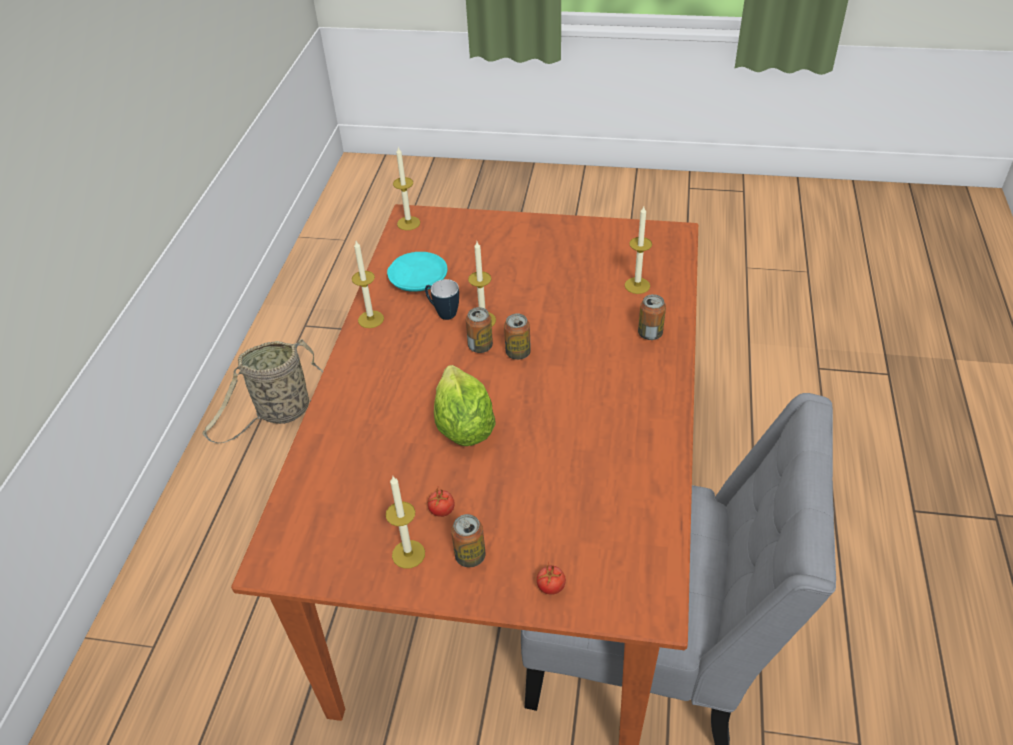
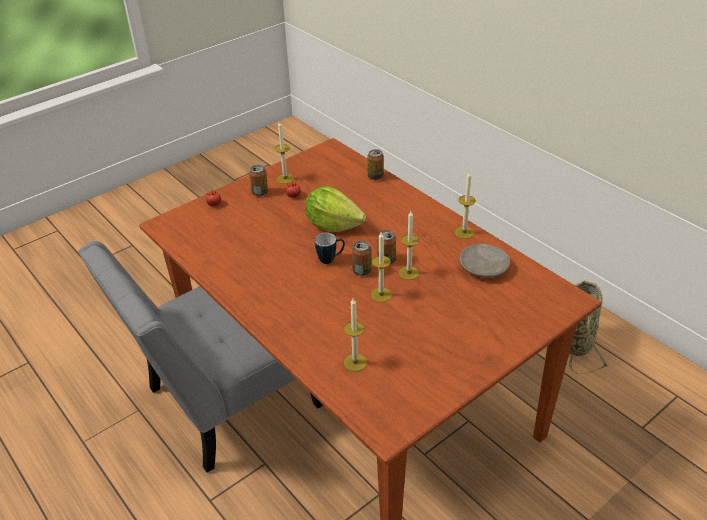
camera: 130 degrees right, 5 degrees down
(408, 223) = (563, 294): candle -> candle (381, 295)
(418, 279) = (484, 267): turquoise plate -> beige plate
(443, 313) = (436, 261): mug -> mug (330, 259)
(650, 333) = (304, 335): can -> can (375, 176)

